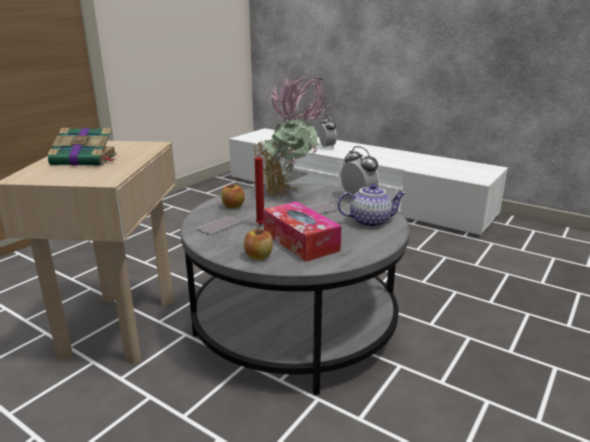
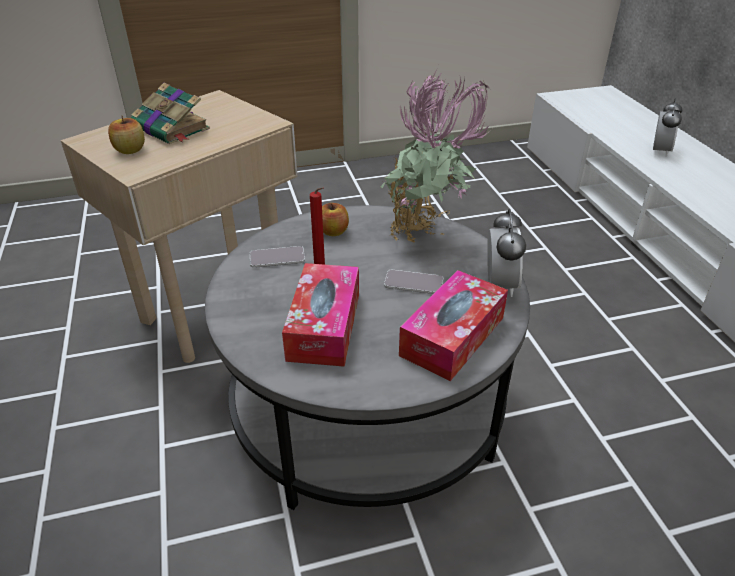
camera: 40 degrees right, 15 degrees up
(258, 256) = (252, 325): apple -> apple (130, 150)
(370, 221) = (452, 336): teapot -> tissue box

